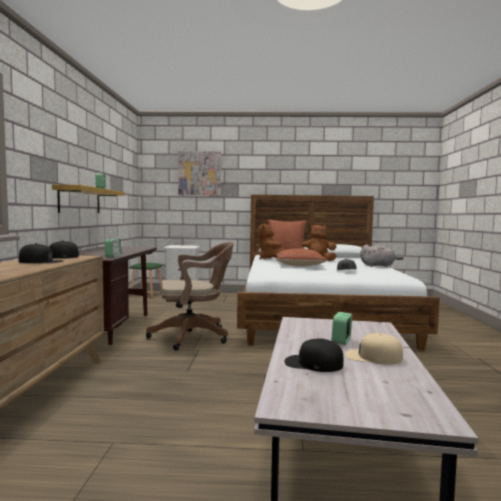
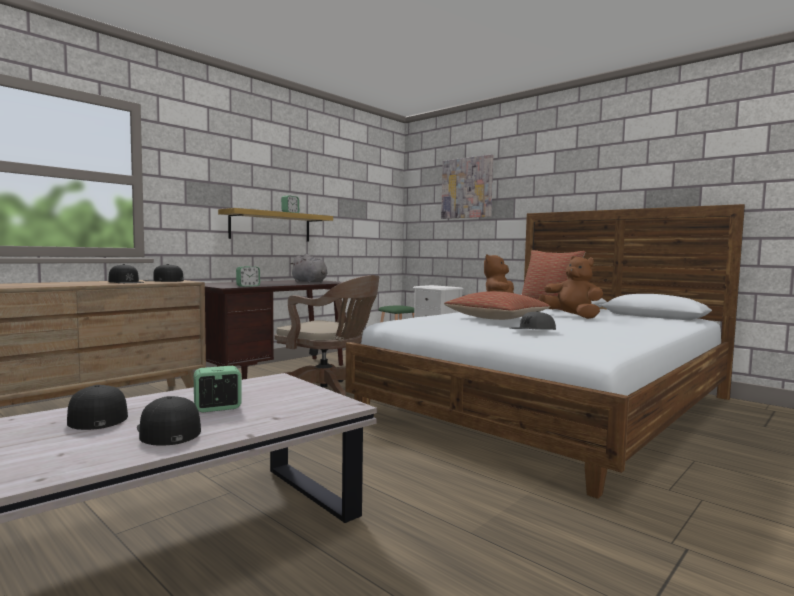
camera: 40 degrees right, 0 degrees up
(373, 356) = (168, 431): beige cap -> black cap
(378, 266) = (643, 332): grey plush toy -> grey plush toy (310, 282)

